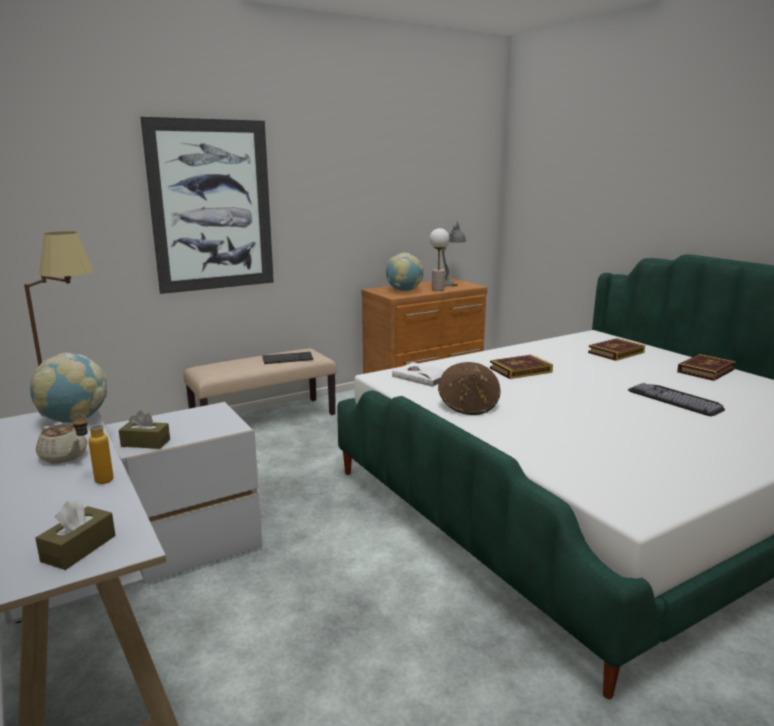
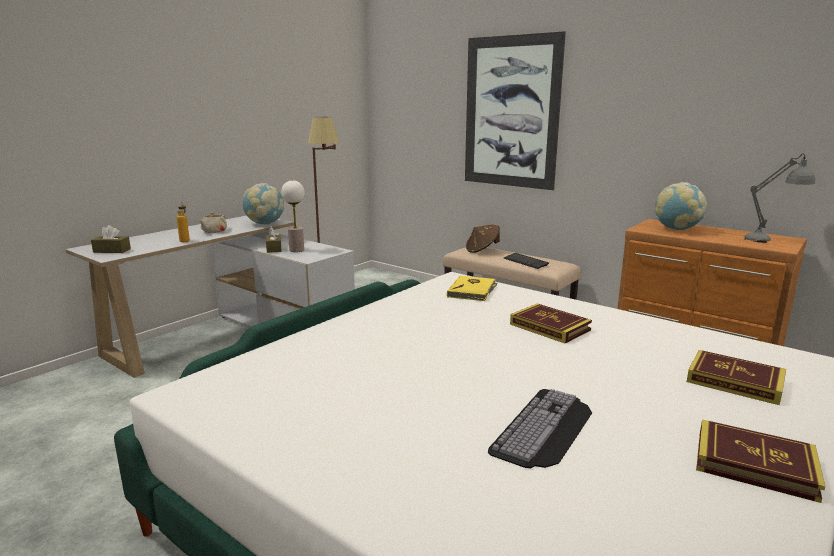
camera: 70 degrees right, 0 degrees up
(422, 376) = (472, 291): white book -> yellow book
(438, 289) = (716, 238): table lamp -> table lamp (296, 250)
(468, 406) = (405, 314): brown hat -> brown hat (482, 250)

